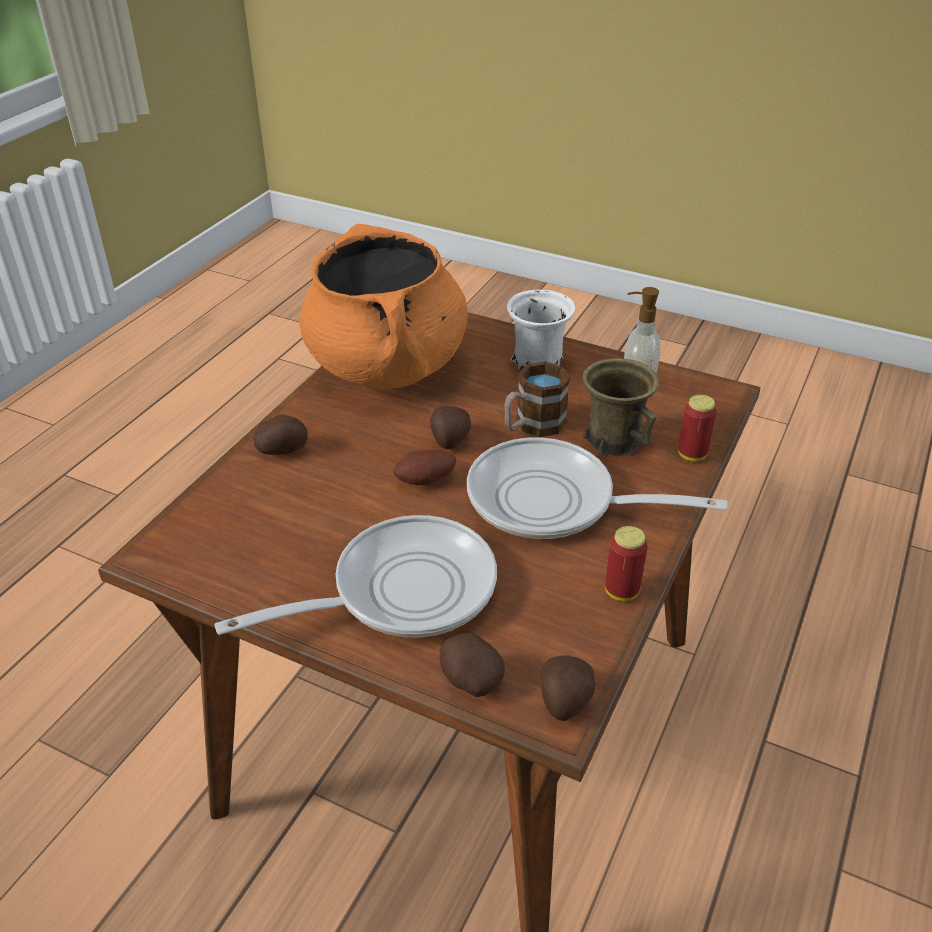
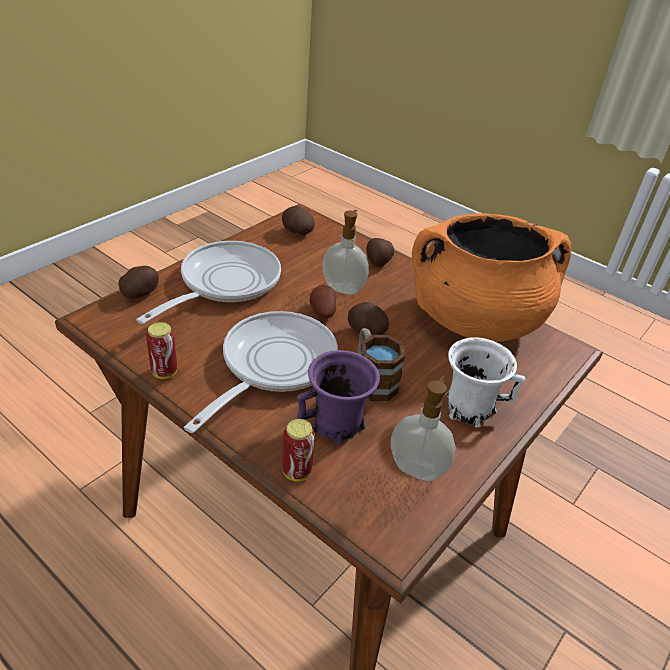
camera: 100 degrees right, 0 degrees up
(363, 472) = (343, 288): none -> soap dispenser
(400, 591) = (224, 283): frying pan -> frying pan turned 135 degrees counterclockwise
(564, 701) = (99, 322): potato -> potato (297, 232)
(614, 439) = (337, 424): brown mug -> purple mug

